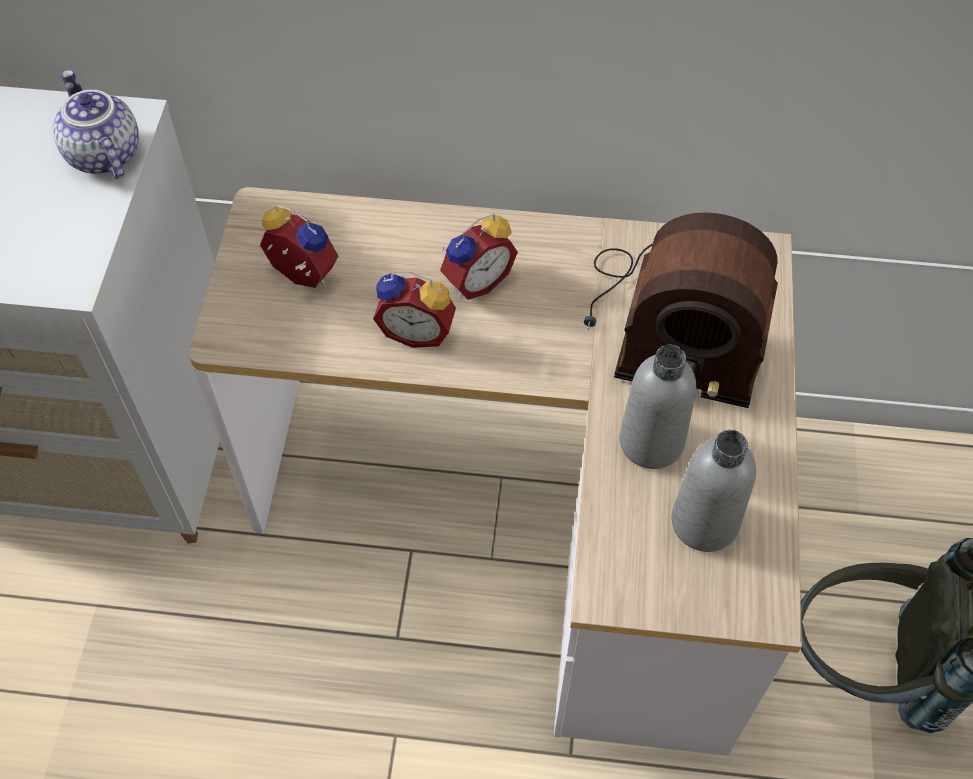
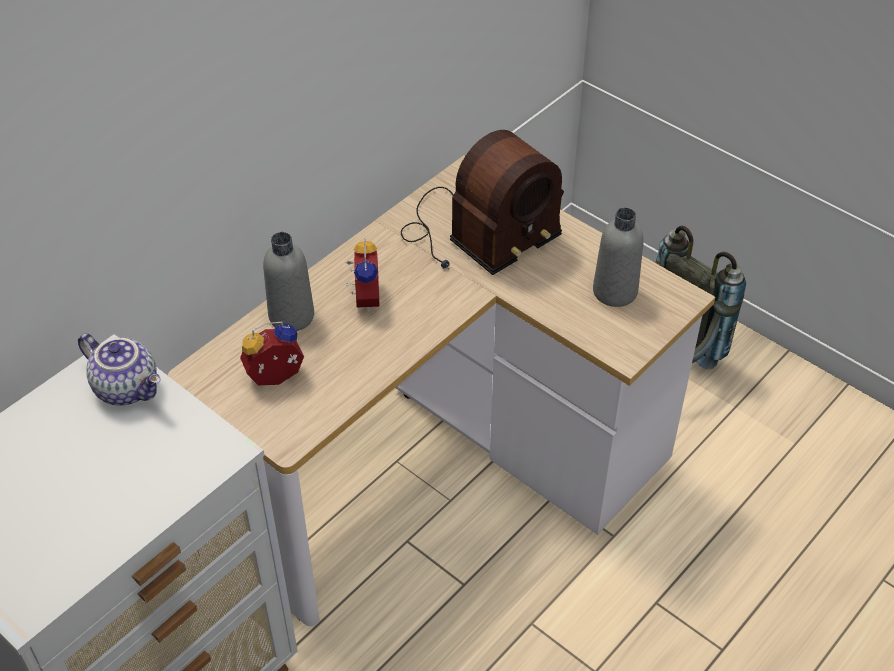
camera: 55 degrees left, 10 degrees down
(102, 155) = (128, 387): teapot -> teapot turned 150 degrees counterclockwise
(418, 331) = (375, 343): alarm clock -> none
(651, 441) = (546, 284): grey bottle -> grey bottle (291, 316)

